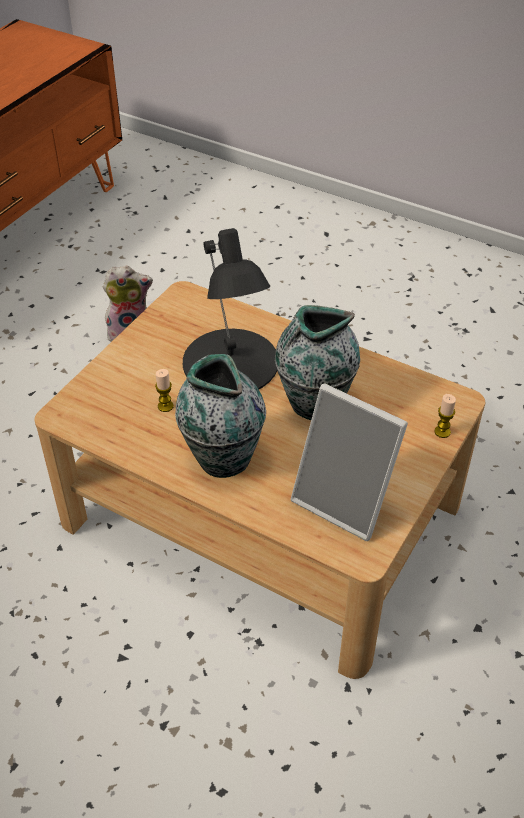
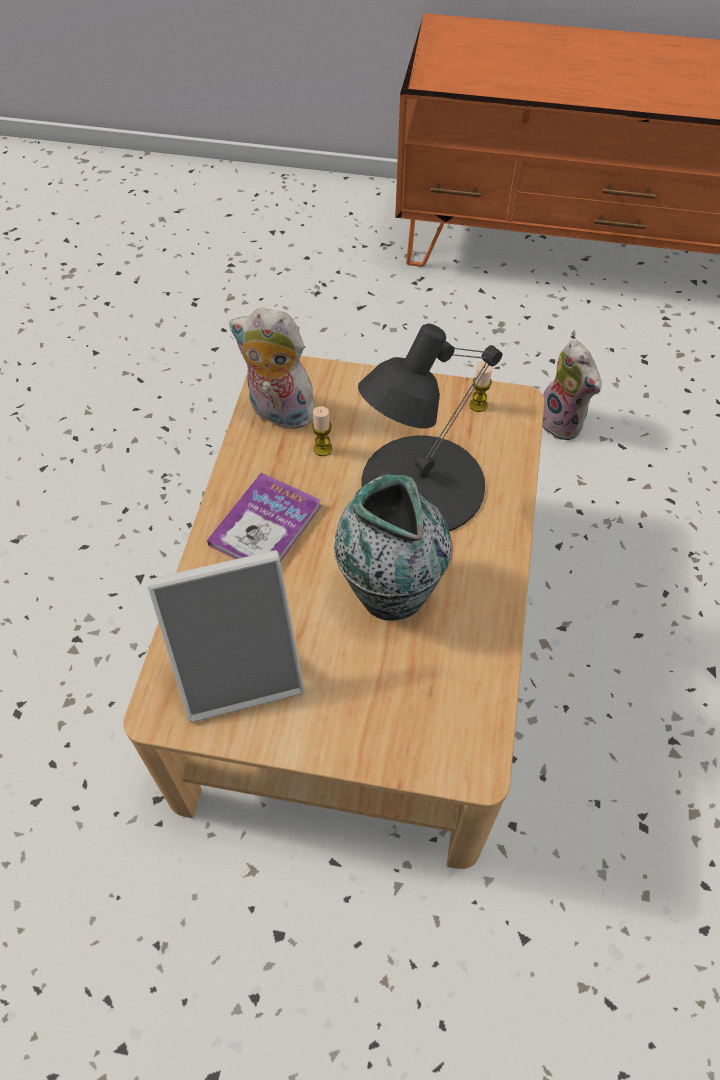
camera: 70 degrees right, 10 degrees up
(112, 423) = (278, 413): none -> plush toy
(222, 457) = (265, 525): vase -> book
(346, 500) = (240, 670): picture frame -> picture frame turned 120 degrees counterclockwise
(442, 432) = (403, 757): candle -> candle (478, 405)

